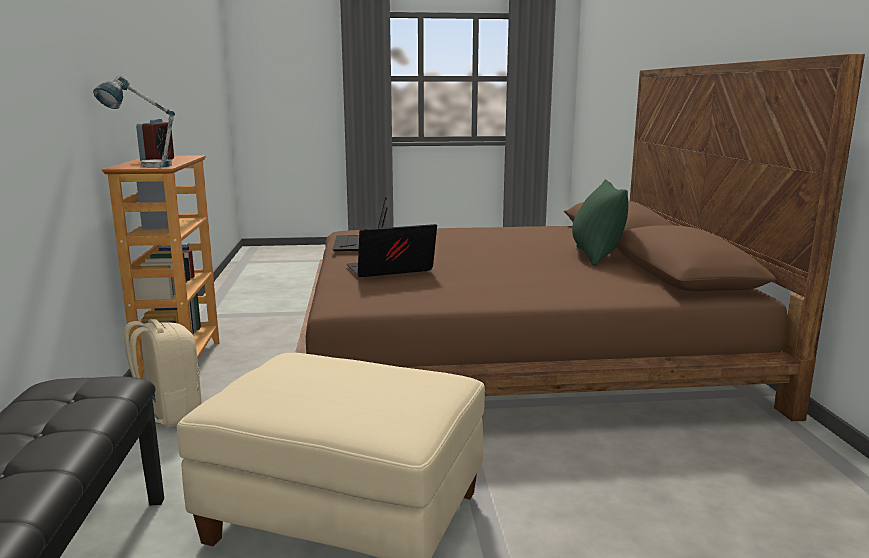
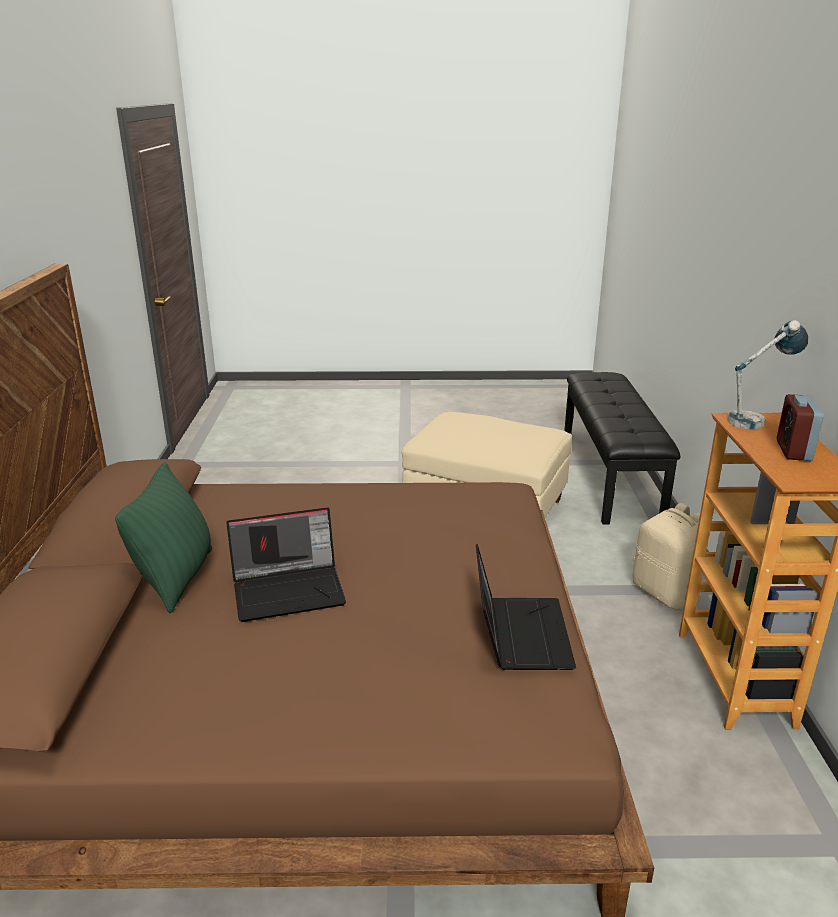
camera: 175 degrees left, 10 degrees up
(389, 270) = (467, 546): laptop -> laptop (290, 589)

